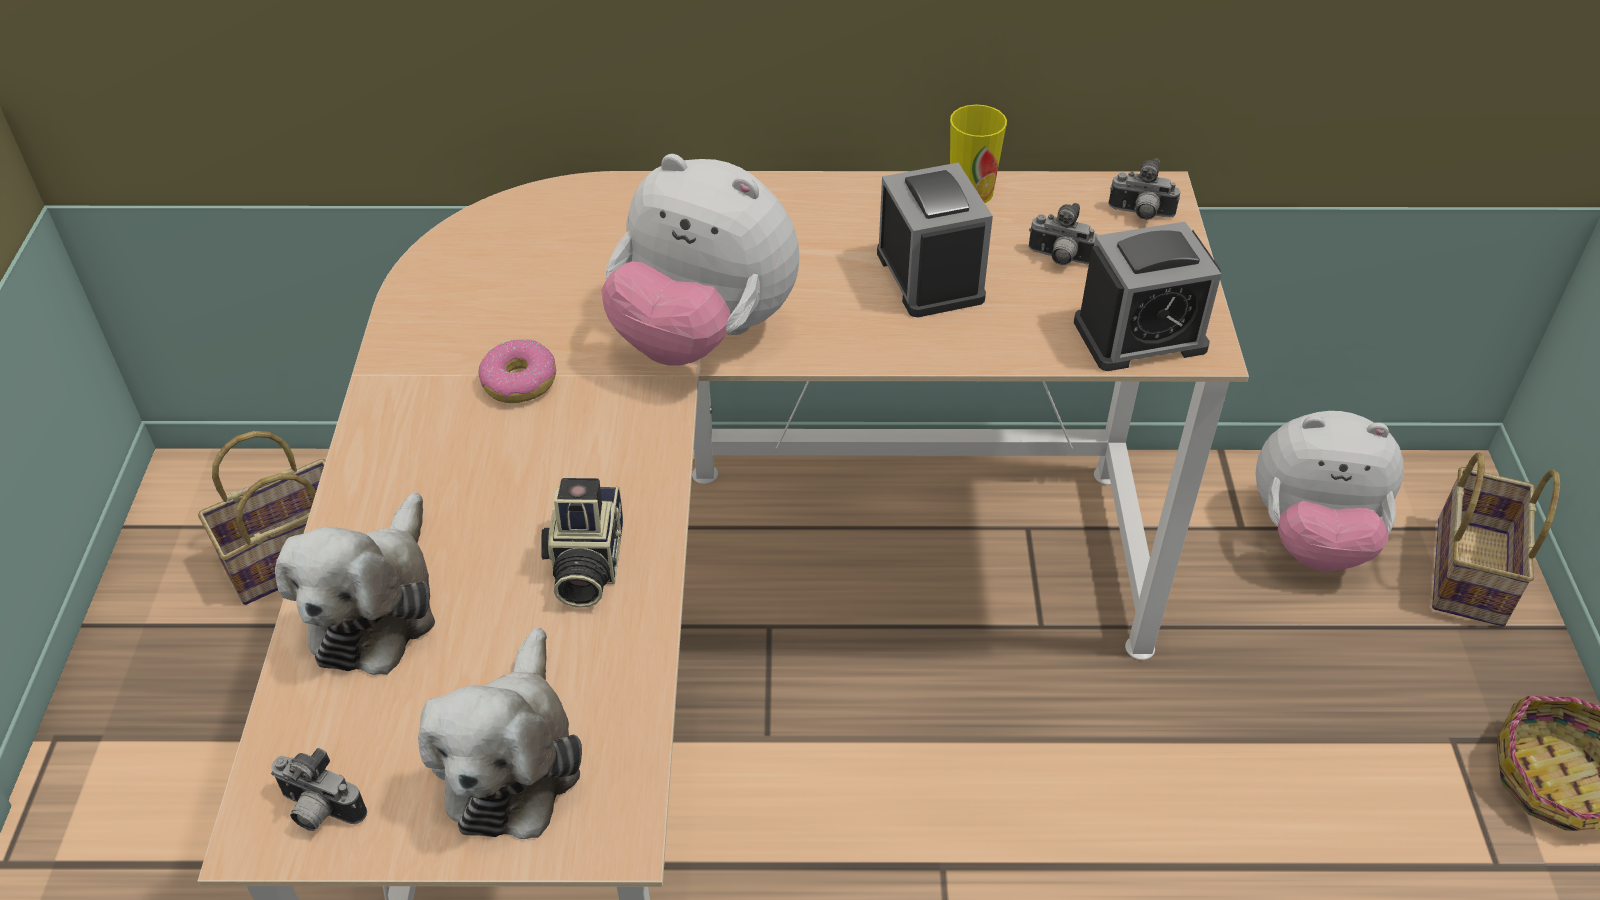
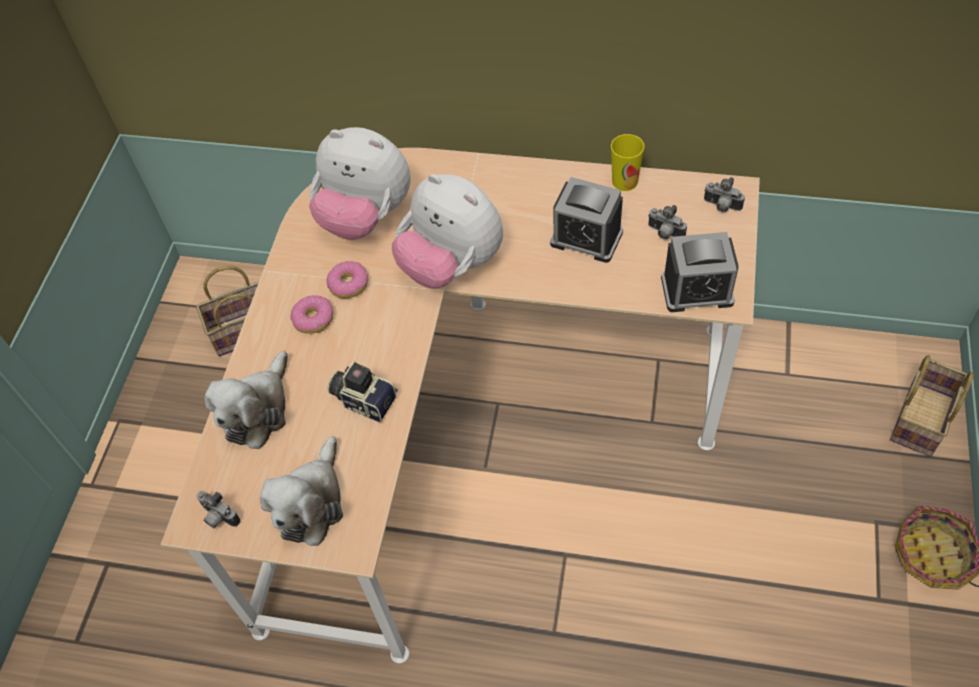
camera: 15 degrees right, 10 degrees up
(462, 442) = (313, 319): none -> donut
(584, 564) = (364, 399): camera -> camera turned 105 degrees clockwise
(930, 276) = (586, 238): alarm clock -> alarm clock turned 120 degrees clockwise
(1311, 537) = (828, 385): plush toy -> plush toy (365, 216)

